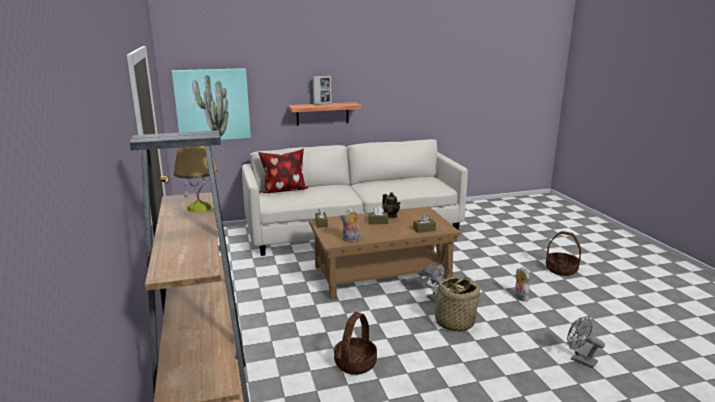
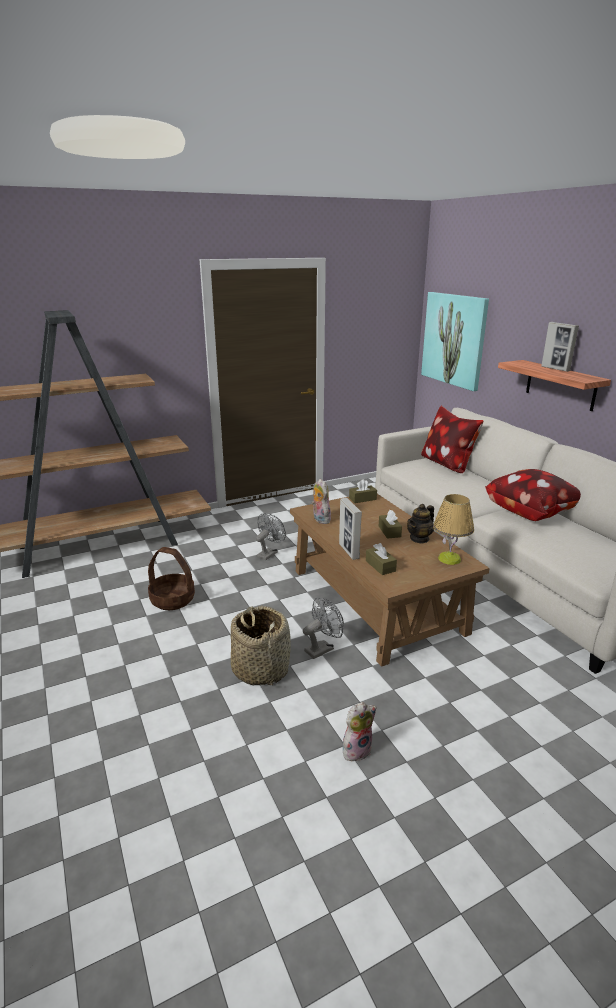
camera: 80 degrees right, 5 degrees up
(199, 208) = (111, 382): table lamp -> table lamp (449, 559)
(373, 185) = (531, 512): none -> pillow
(403, 236) = (349, 551): none -> picture frame
(561, 270) = (514, 839): basket -> none
(579, 359) = (168, 809): grey fan -> grey fan (269, 553)

